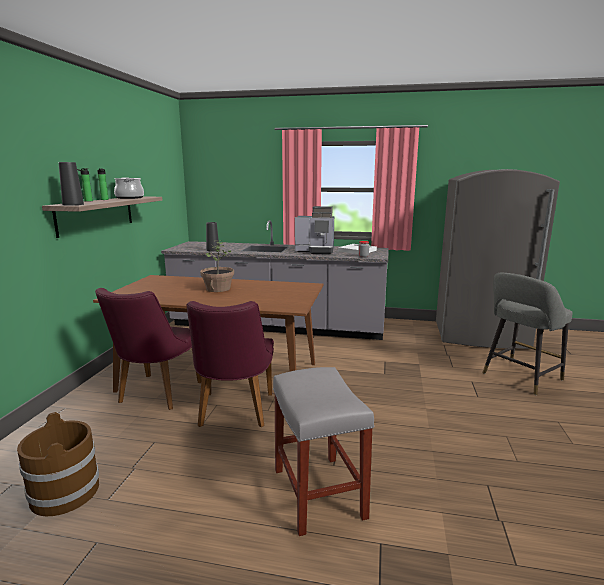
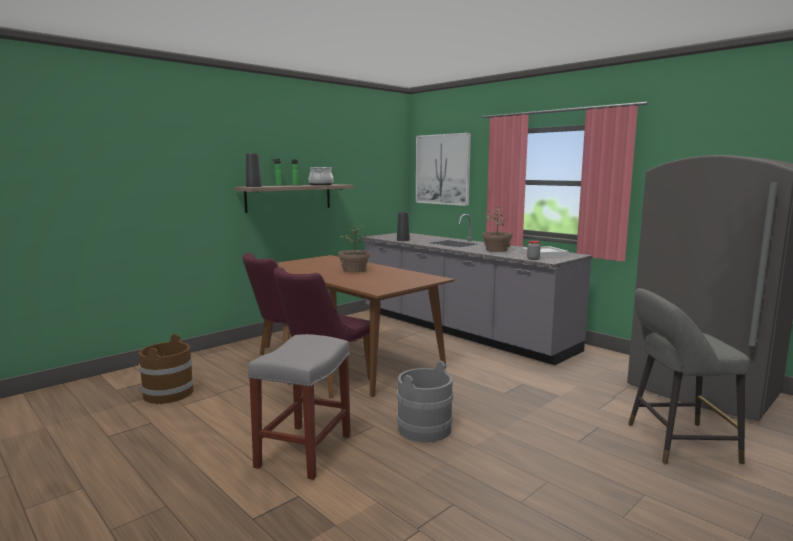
camera: 35 degrees right, 5 degrees down
(226, 178) = (442, 169): none -> picture
(316, 251) = (497, 250): coffee machine -> potted plant
(377, 426) = (424, 428): none -> grey bucket

